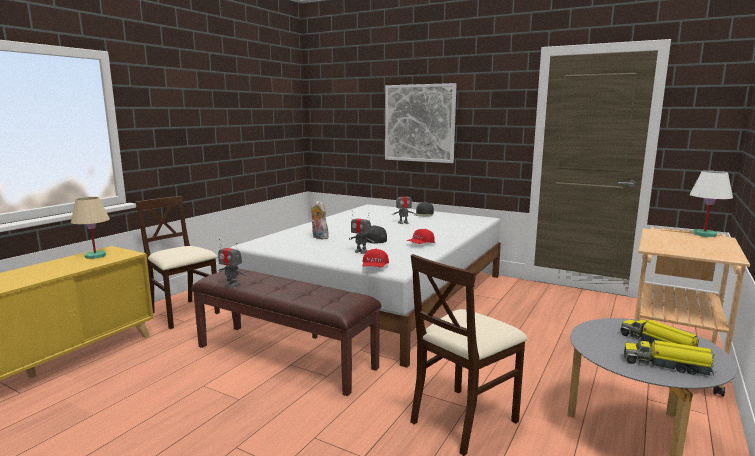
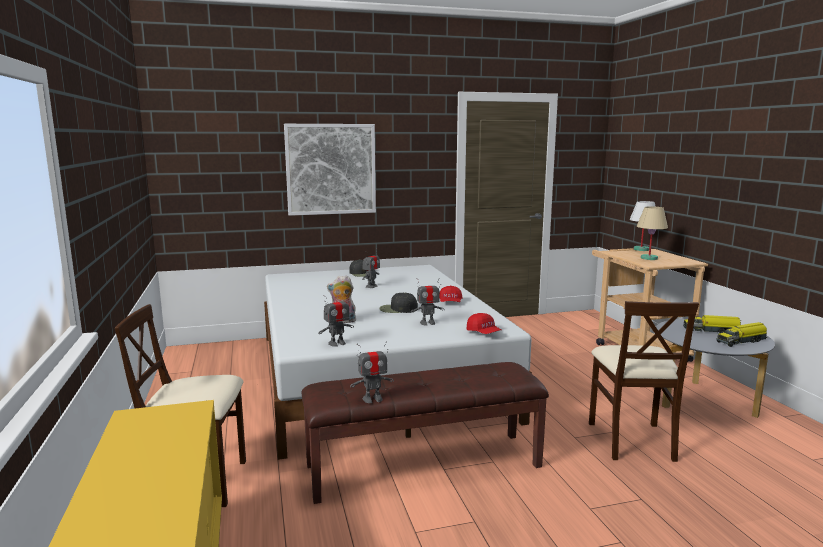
camera: 45 degrees left, 0 degrees up
(95, 256) = (147, 430): beige table lamp -> beige table lamp (648, 258)
(276, 247) = (337, 343): none -> toy robot

